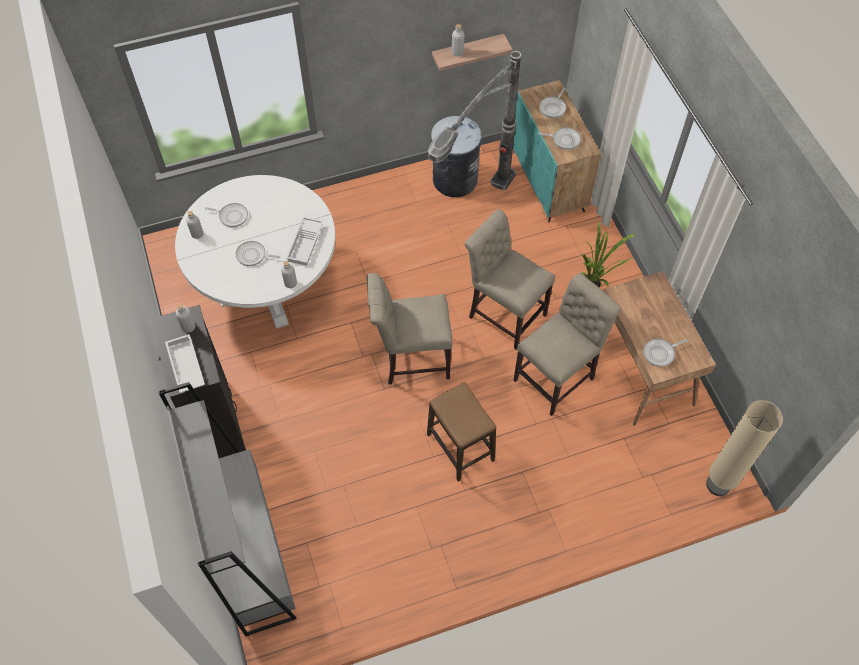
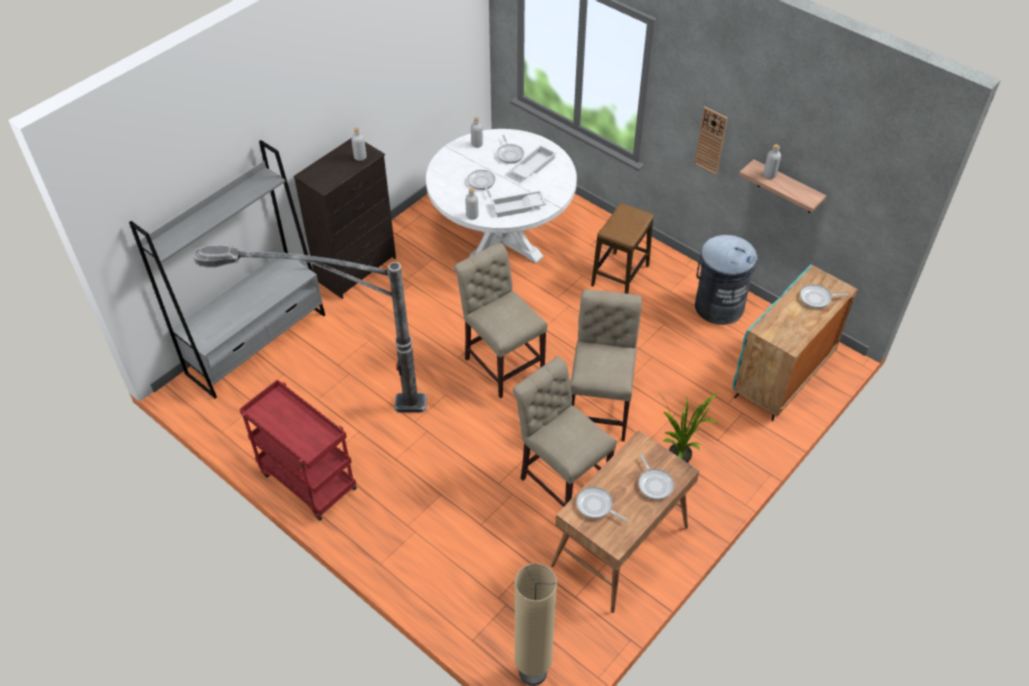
camera: 60 degrees right, 10 degrees down
(185, 366) = (324, 171): white tray -> white tray (532, 166)
(387, 65) = (711, 140): none -> wall clock
(445, 574) = (306, 481): none -> red cart
(460, 447) = (436, 437): stool -> stool (620, 276)
(472, 224) = (680, 341): floor lamp -> floor lamp (334, 404)
(557, 377) = (561, 479): beige chair -> beige chair turned 150 degrees counterclockwise
(564, 139) = (785, 322): frying pan -> frying pan (654, 483)

